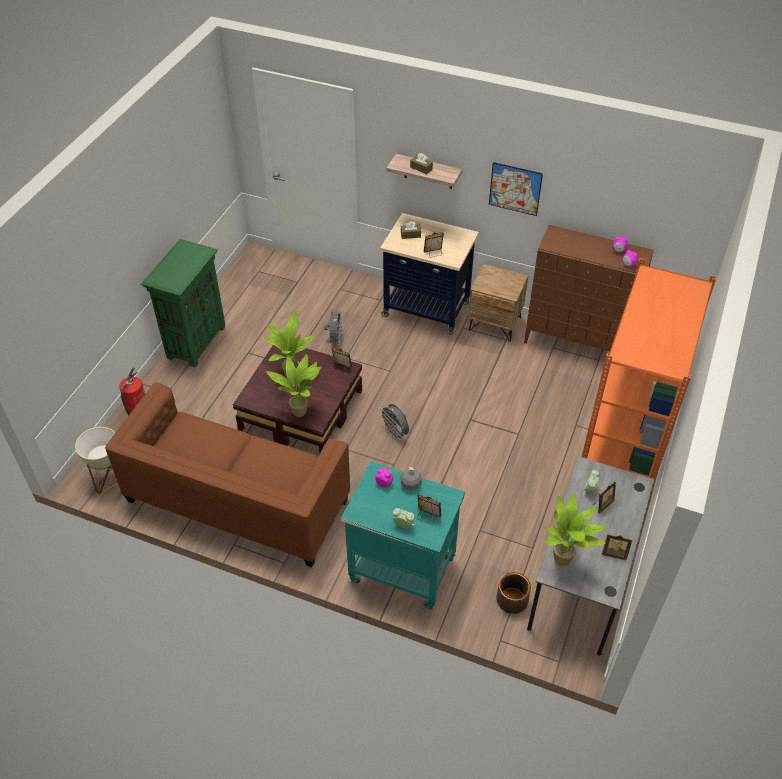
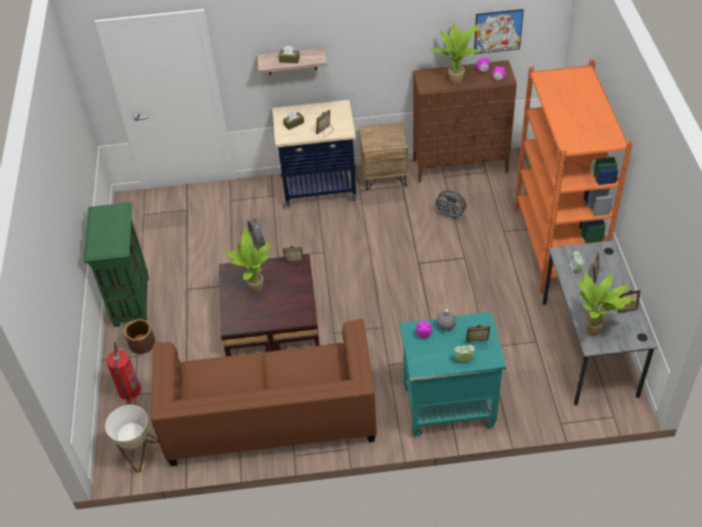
camera: 25 degrees left, 0 degrees up
(300, 411) = (285, 315): potted plant -> potted plant (455, 81)
(395, 433) = (365, 301): grey fan -> grey fan (450, 216)
(511, 600) = (548, 389): brown planter -> brown planter (142, 344)
(515, 189) = (376, 49): picture -> picture (498, 31)

